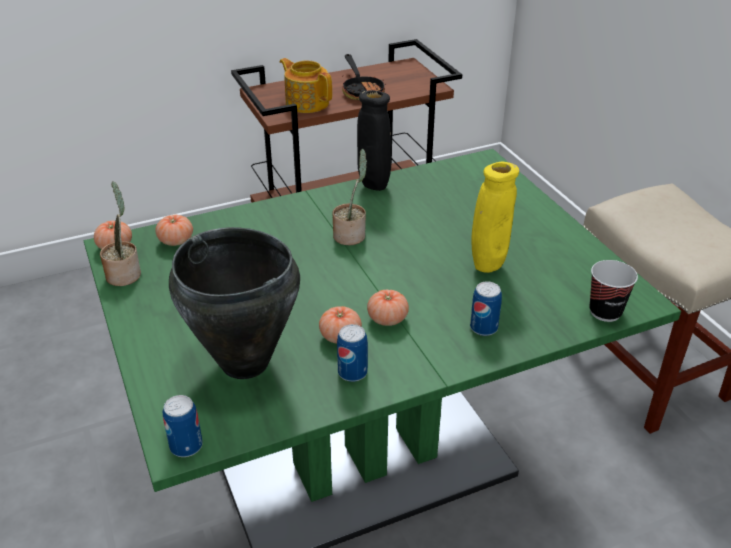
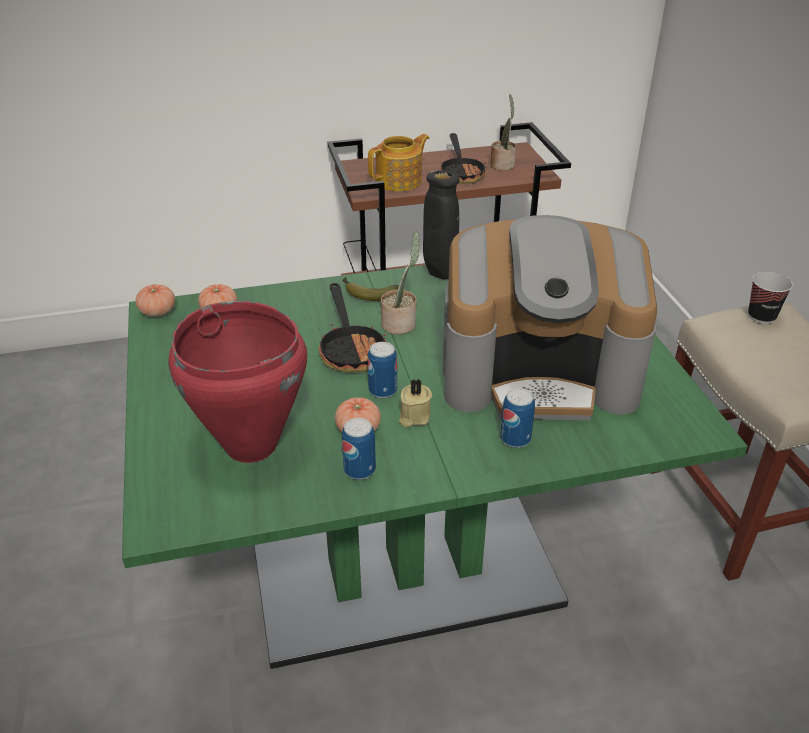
camera: 10 degrees right, 0 degrees up
(124, 274) = (158, 340): potted plant -> potted plant (502, 164)
(186, 446) = (166, 525): can -> can (382, 390)
(244, 363) = (250, 446): black cooking pot -> red cooking pot
(307, 103) = (400, 181): teapot -> teapot turned 90 degrees clockwise
(312, 210) = (367, 294): none -> banana
(312, 263) = (351, 349): none -> frying pan
(387, 319) = (413, 417): tomato -> beige candle
(487, 266) = (539, 372): yellow vase -> coffee machine
(605, 312) = (658, 437): cup -> cup (761, 316)

